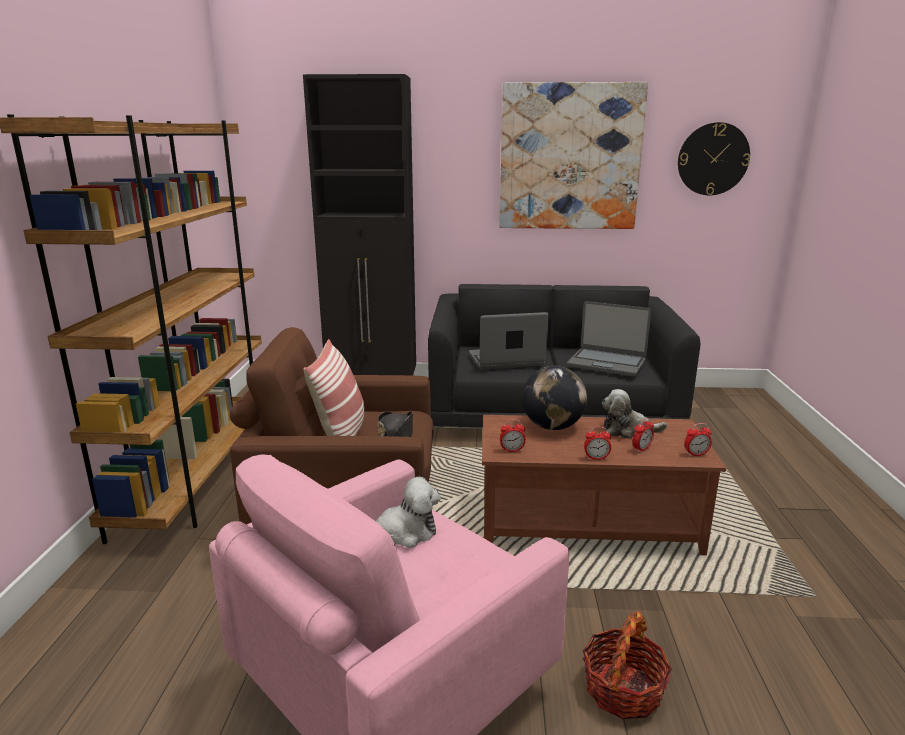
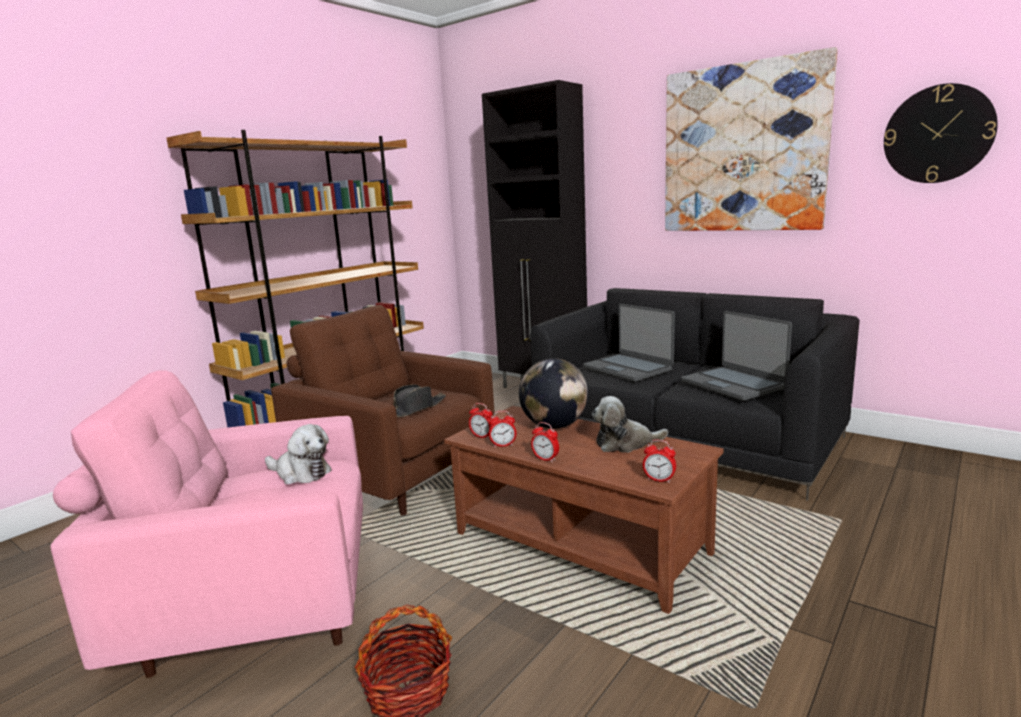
camera: 35 degrees right, 5 degrees down
(341, 434) = (384, 400): pillow -> none
(506, 360) = (628, 368): laptop -> laptop turned 150 degrees counterclockwise
(628, 430) = (625, 444): plush toy -> plush toy turned 45 degrees counterclockwise
(641, 449) = (607, 462): alarm clock -> alarm clock (503, 445)

